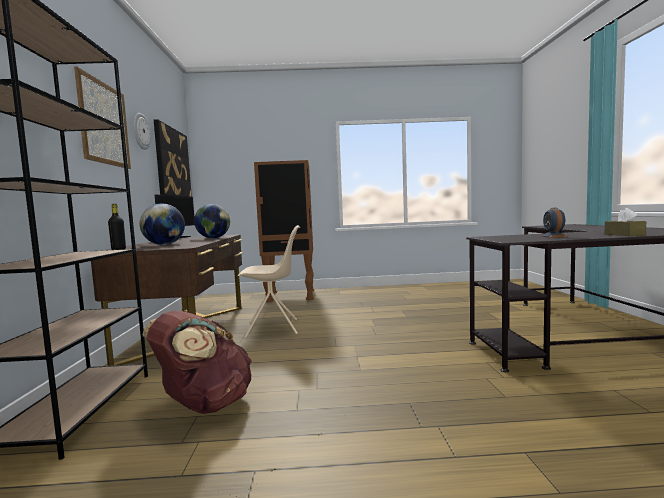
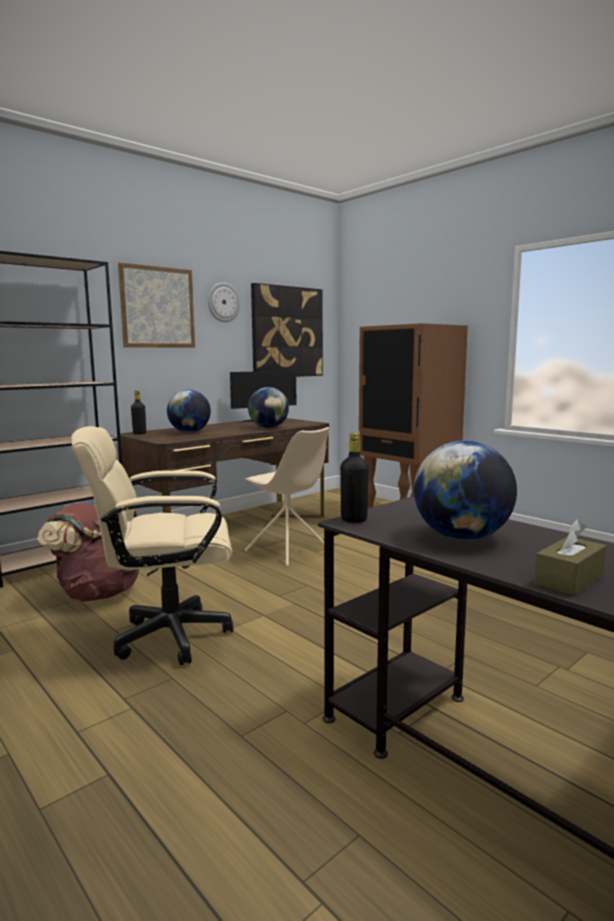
camera: 50 degrees right, 5 degrees up
(345, 393) = (166, 639): none -> beige office chair
(505, 240) = (354, 520): none -> black bottle
(553, 236) = (462, 537): alarm clock -> globe

